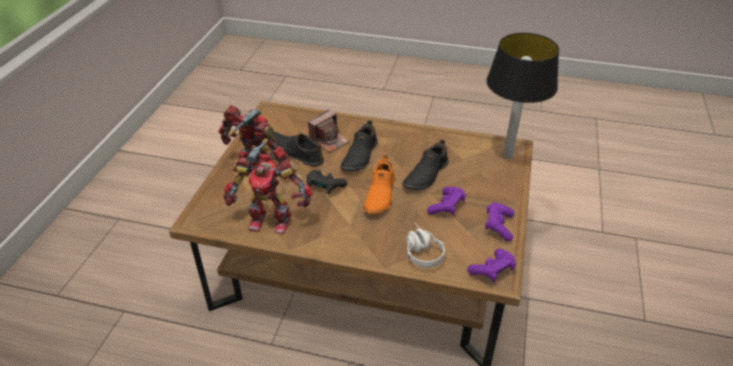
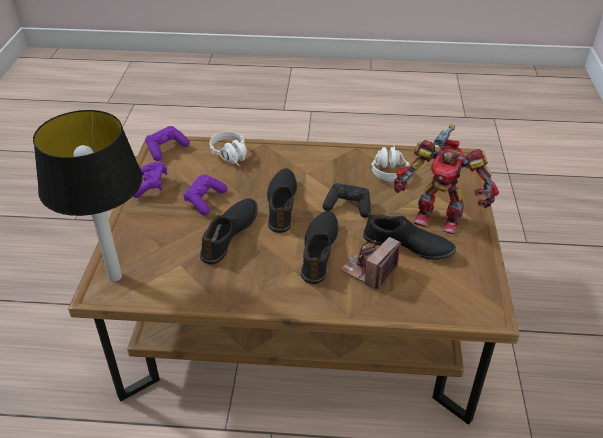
camera: 170 degrees right, 0 degrees up
(270, 219) = (388, 168): toy robot -> white headphones
(379, 195) = (282, 204): orange shoe -> black shoe

